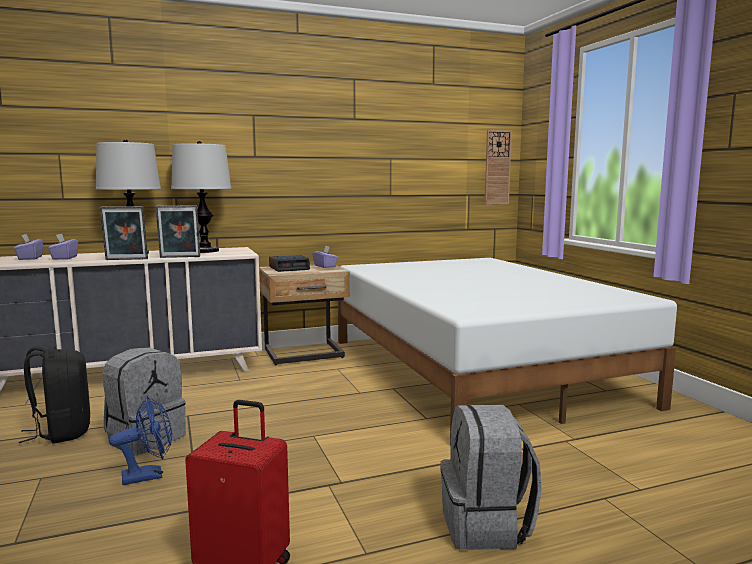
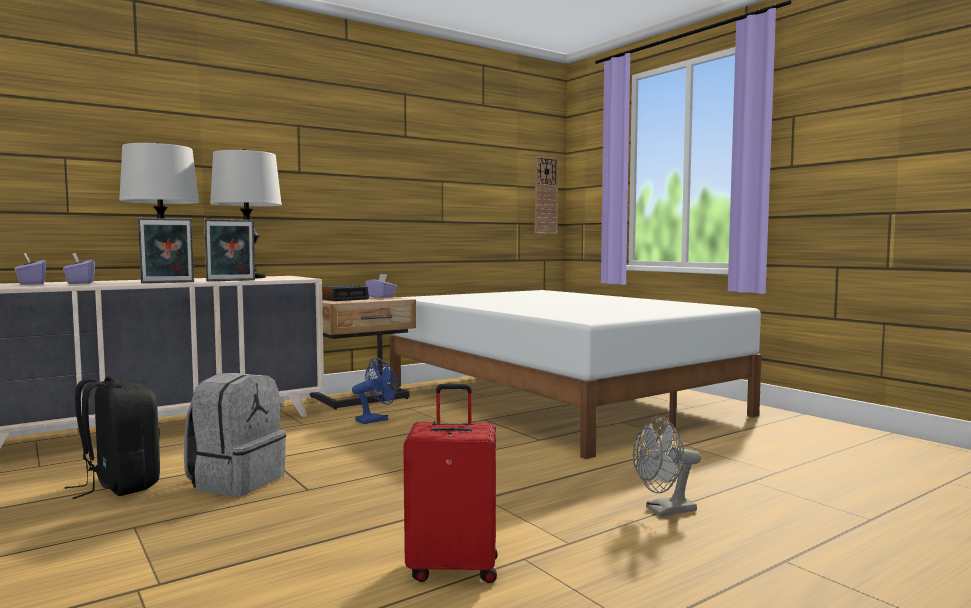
camera: 15 degrees left, 5 degrees down
(149, 475) = (273, 511): blue fan -> blue fan (376, 420)
(486, 526) = (664, 511): grey backpack -> grey fan

